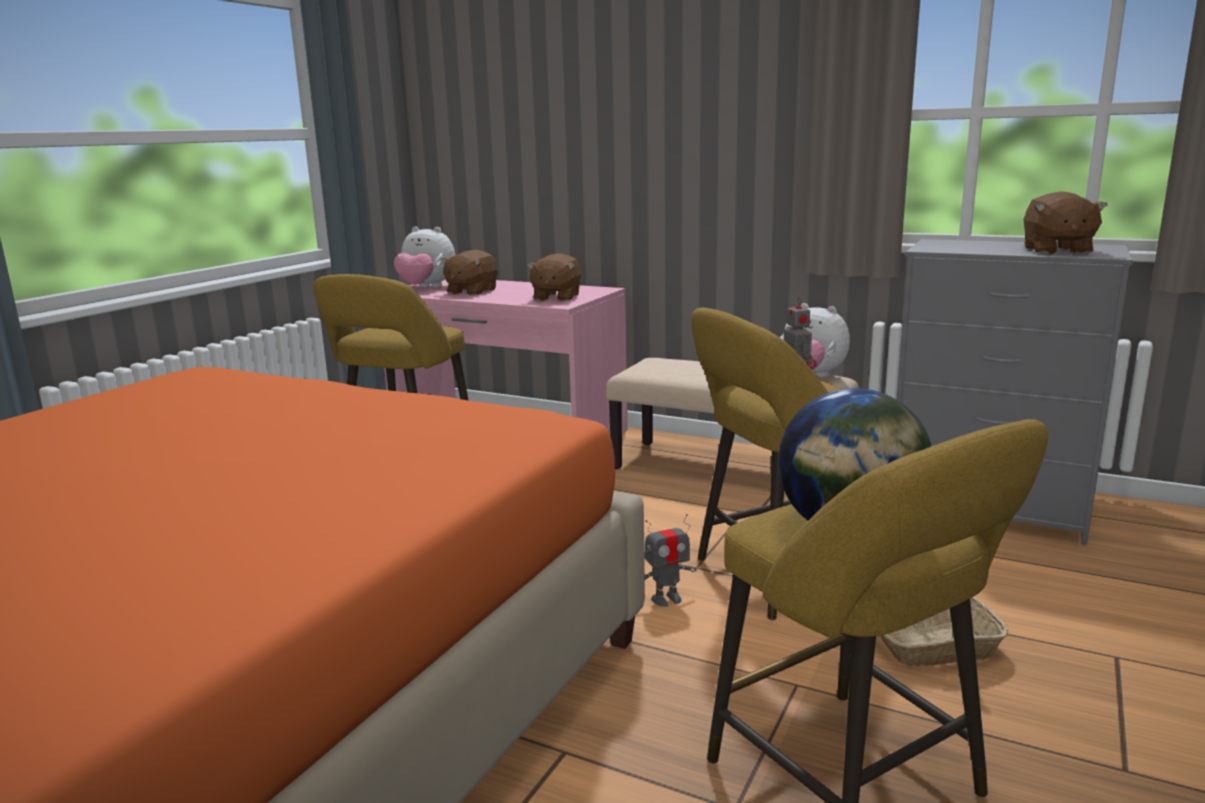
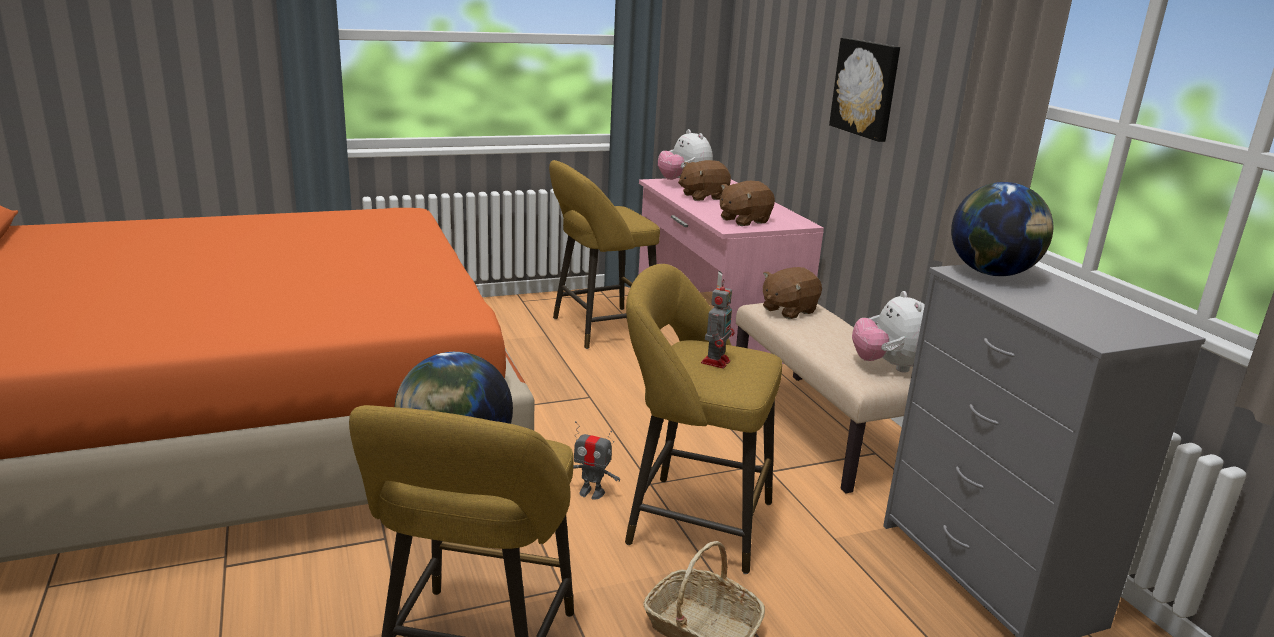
camera: 40 degrees right, 5 degrees up
(649, 139) = (866, 88): none -> picture
(944, 246) = (992, 273): none -> globe
(1056, 251) = (1075, 316): brown plush toy -> brown plush toy (788, 310)

